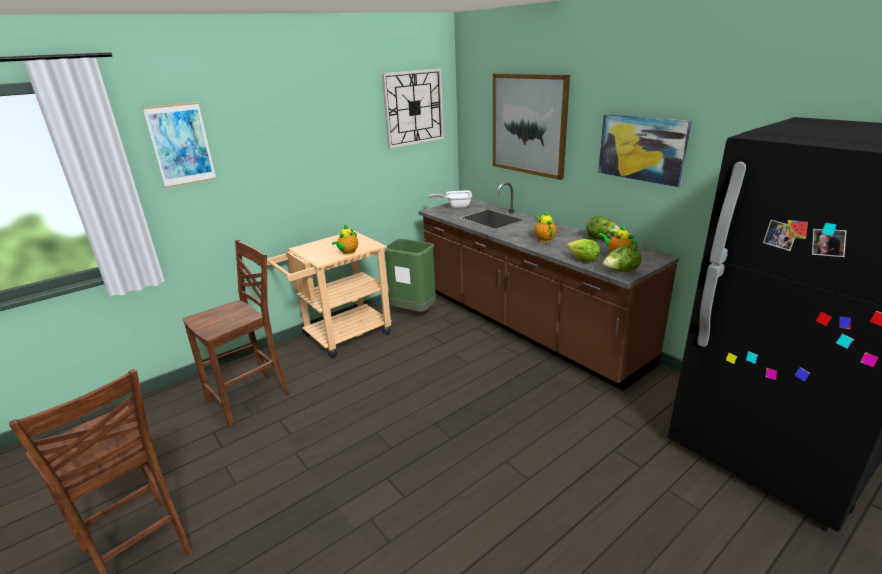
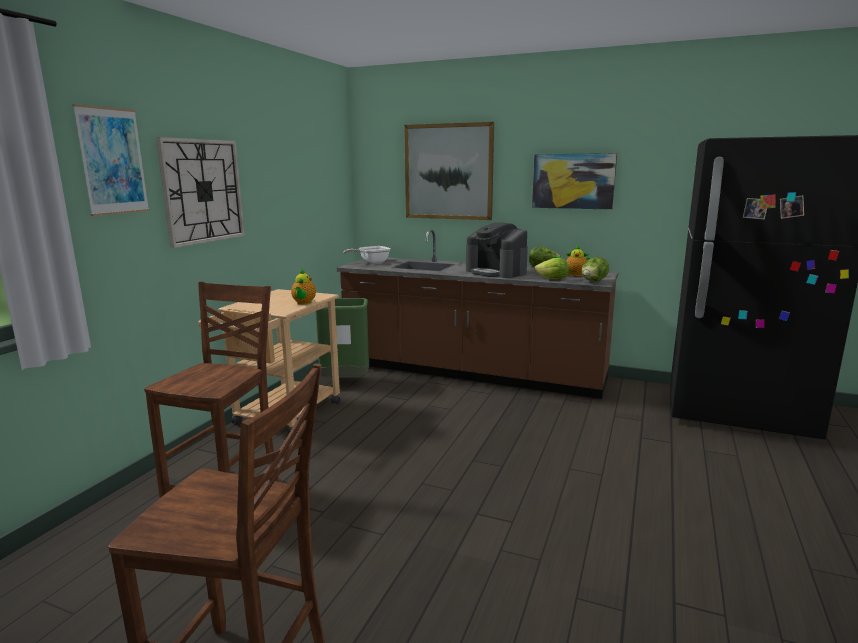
camera: 30 degrees left, 10 degrees down
(413, 108) = (322, 157): wall clock -> wall clock (203, 191)
(544, 239) = (496, 272): teapot -> coffee machine

